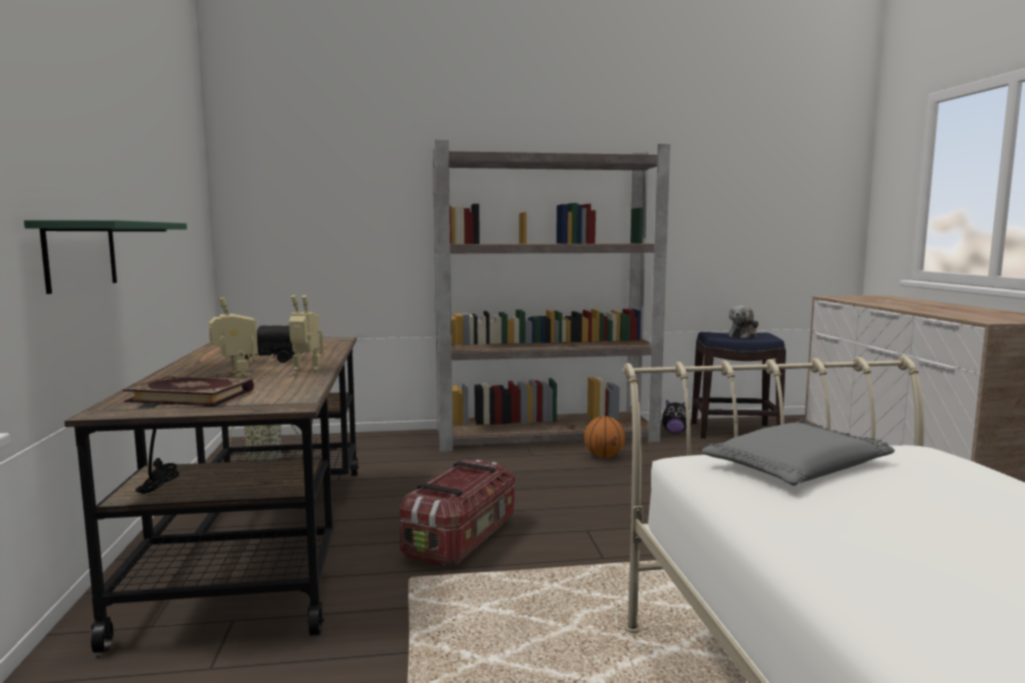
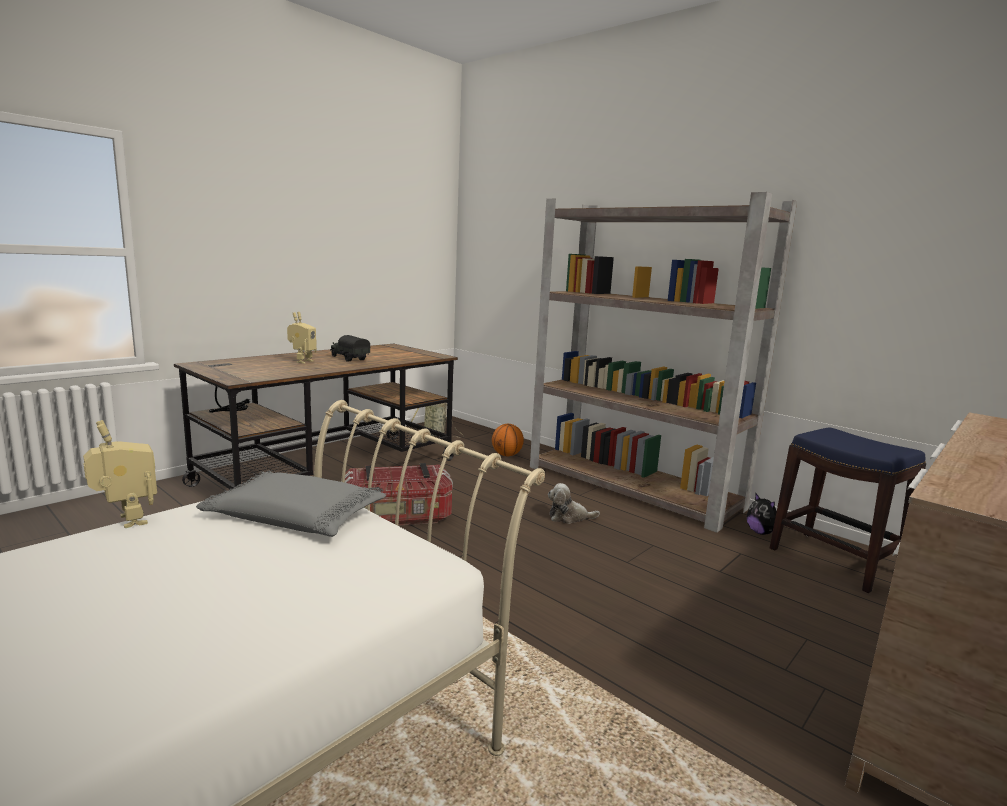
camera: 50 degrees right, 5 degrees up
(81, 255) = (260, 279): green shelf -> none
(192, 395) = (241, 365): book -> none
(305, 370) = (332, 367): toy robot -> toy robot (126, 521)
(604, 456) = (629, 520): basketball -> basketball (507, 455)
(743, 335) = (864, 444): plush toy -> plush toy (569, 517)

